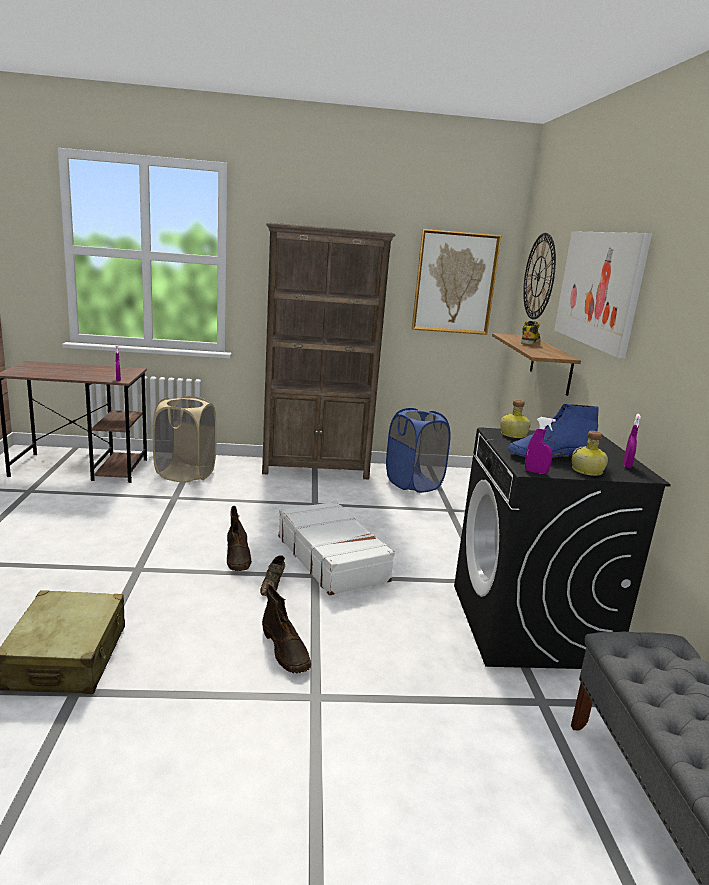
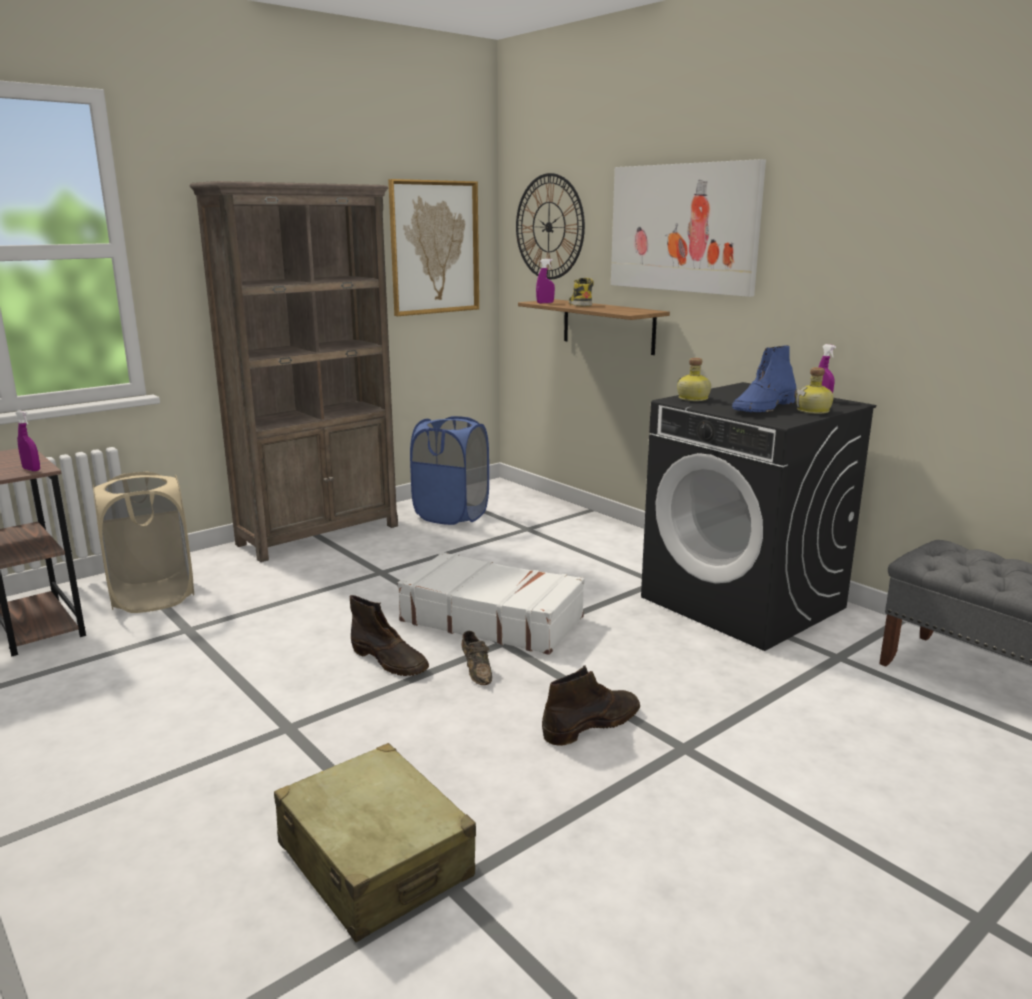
camera: 35 degrees left, 0 degrees up
(286, 650) = (592, 724): brown boot -> brown boot turned 60 degrees counterclockwise
(536, 472) = (789, 422): purple spray bottle -> purple spray bottle (545, 303)

